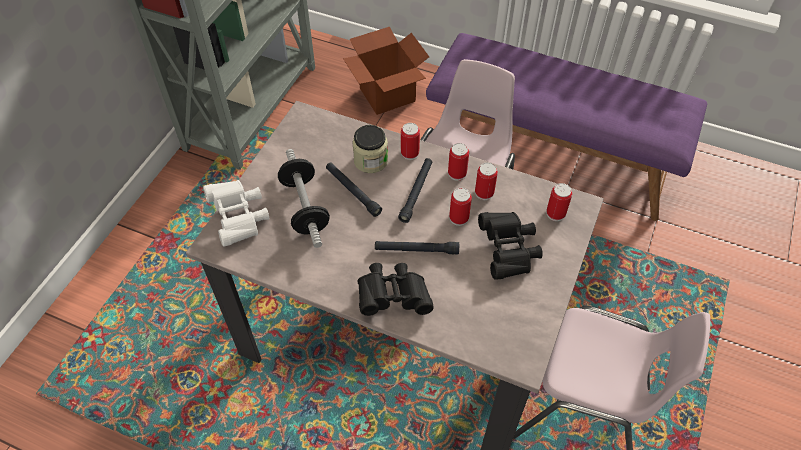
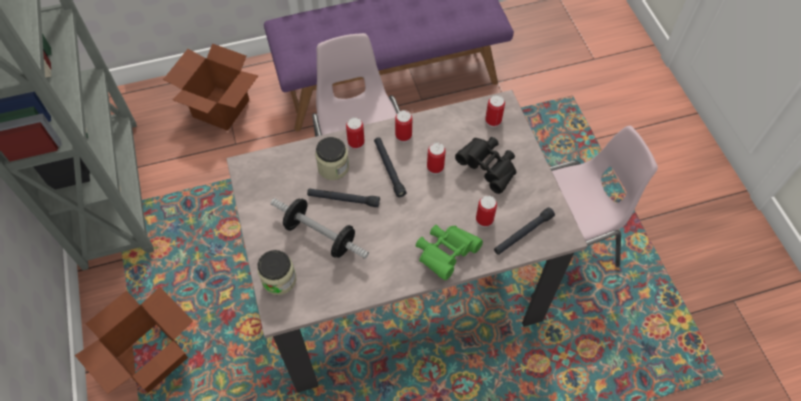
camera: 40 degrees left, 5 degrees up
(167, 247) = (152, 358): none -> cardboard box
(239, 218) = (279, 279): white binoculars -> jar
(393, 297) = (445, 254): black binoculars -> green binoculars
(416, 250) = (429, 210): black flashlight -> black flashlight (523, 234)
(484, 193) = (434, 137): can -> can (484, 219)

